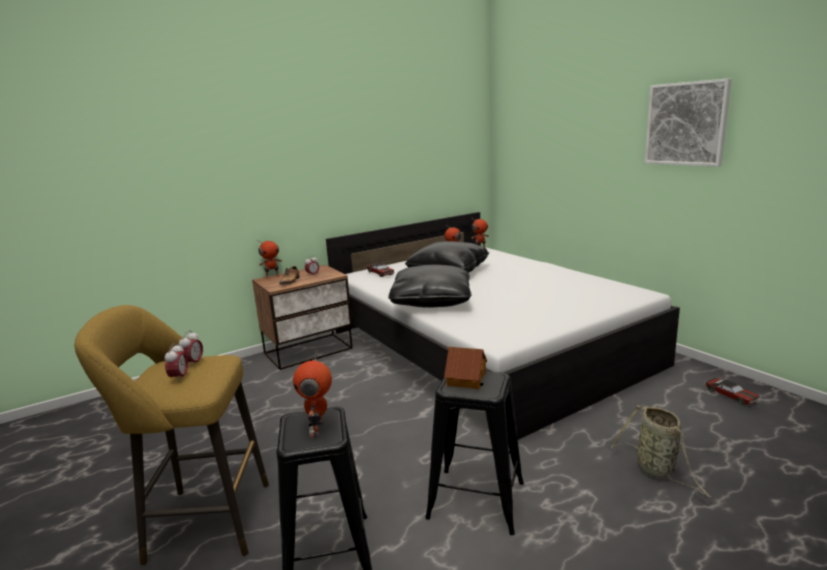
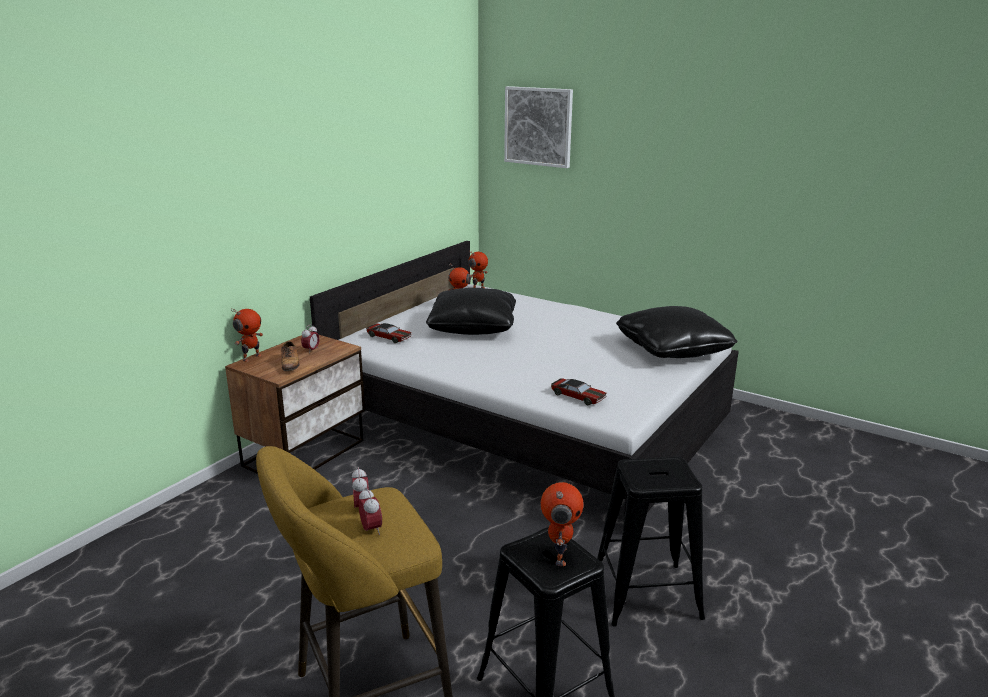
camera: 25 degrees left, 5 degrees up
(319, 429) = (559, 555): toy robot -> toy robot turned 150 degrees counterclockwise
(431, 301) = (493, 372): black pillow -> black pillow (672, 349)
(465, 379) = (647, 470): toy house -> none
(657, 471) = (782, 526): basket -> none
(686, 124) = (740, 155): picture -> picture (538, 126)
(731, 395) = (796, 436): toy car -> toy car (578, 396)

